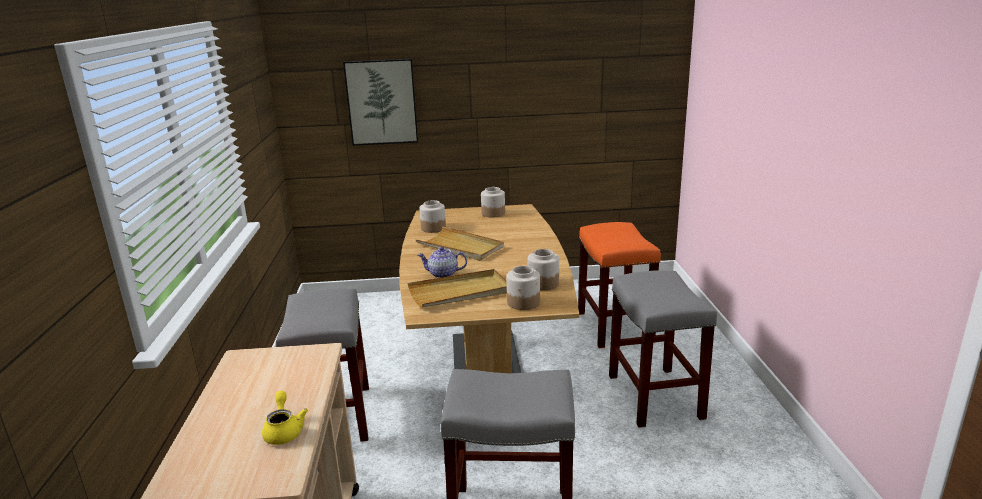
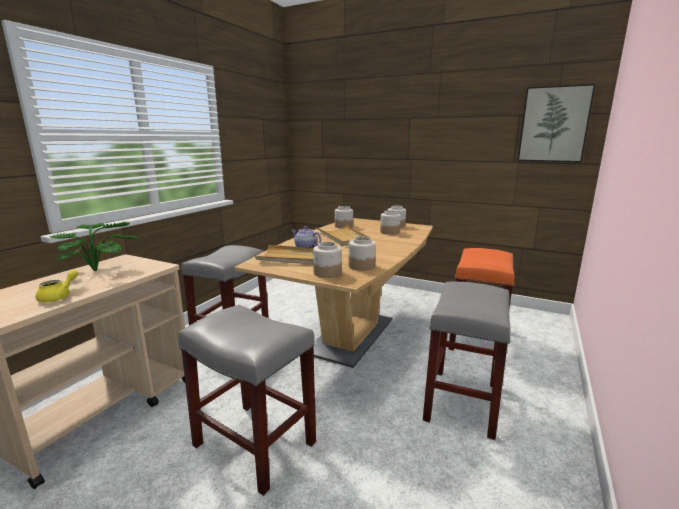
camera: 30 degrees right, 5 degrees down
(249, 382) = (101, 269): none -> potted plant
(382, 102) = (348, 143): picture -> picture (554, 124)
(500, 226) = (389, 232): none -> jar

